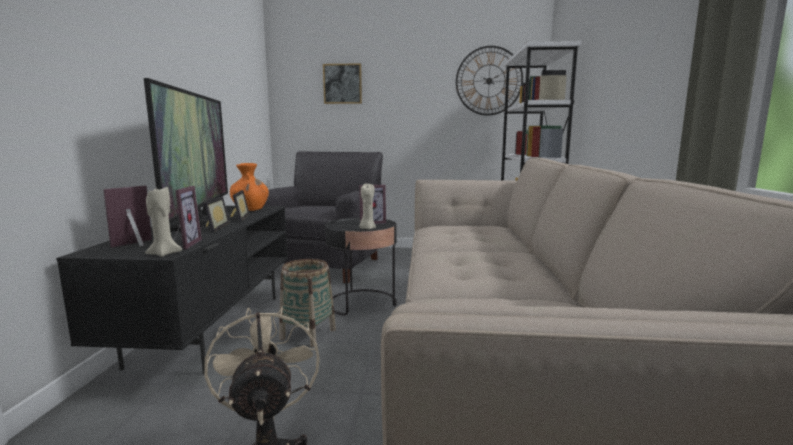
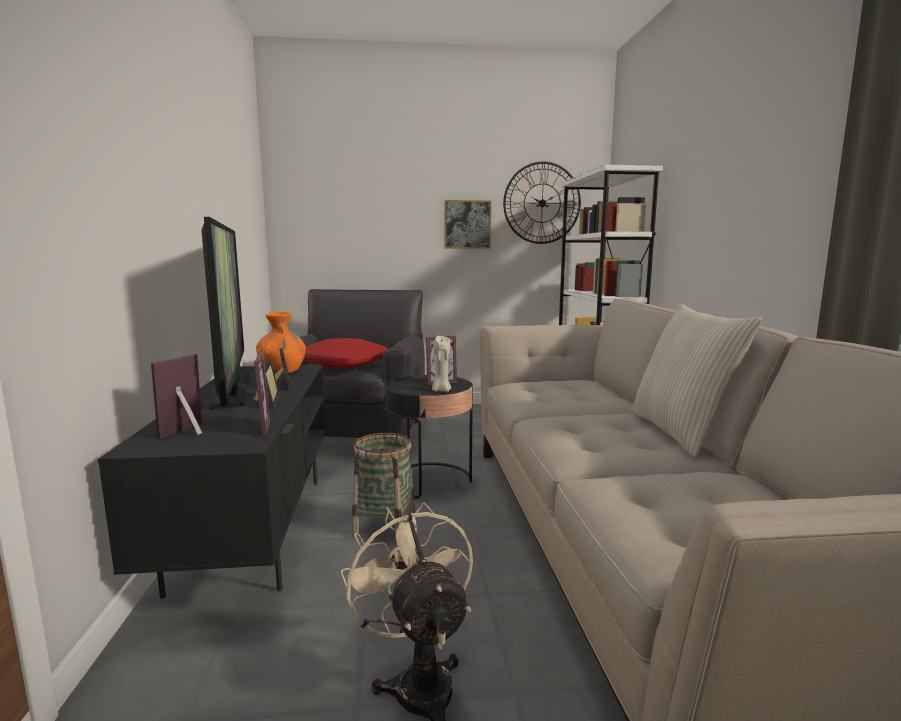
camera: 10 degrees left, 0 degrees up
(164, 254) = (244, 444): beige candle -> none
(311, 208) = (344, 364): none -> red pillow
(342, 84) = (364, 203): picture -> picture (467, 224)
(546, 268) = (681, 432): none -> beige pillow

